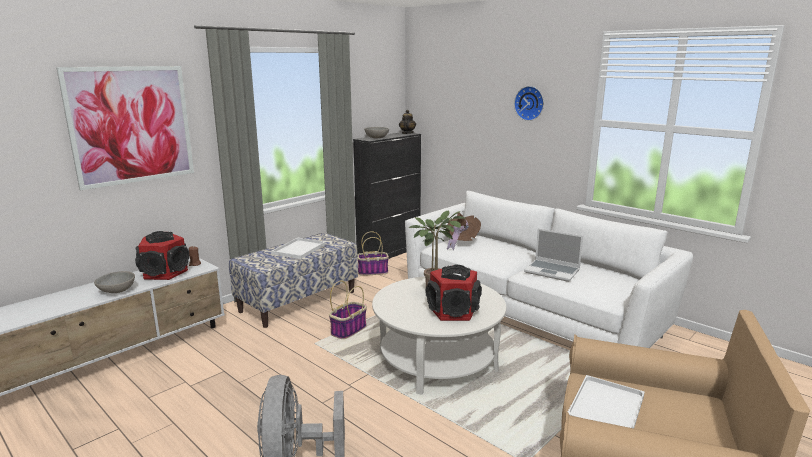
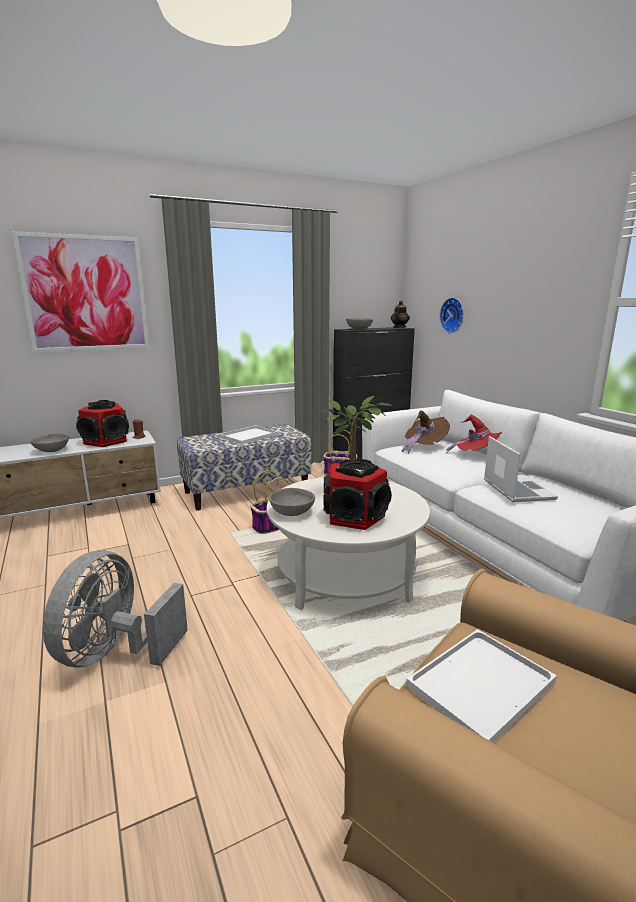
camera: 20 degrees right, 0 degrees up
(403, 315) = (293, 512): none -> grey bowl
(506, 245) = (477, 455): none -> red hat
(530, 103) = (531, 283): wall clock -> wall clock (453, 315)
(552, 271) = (516, 489): laptop -> laptop turned 150 degrees counterclockwise

